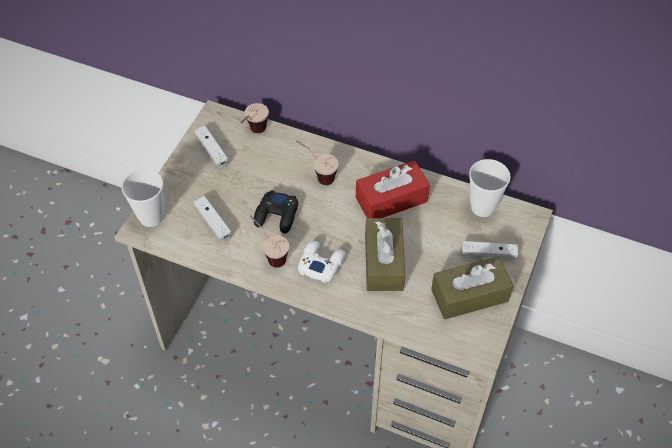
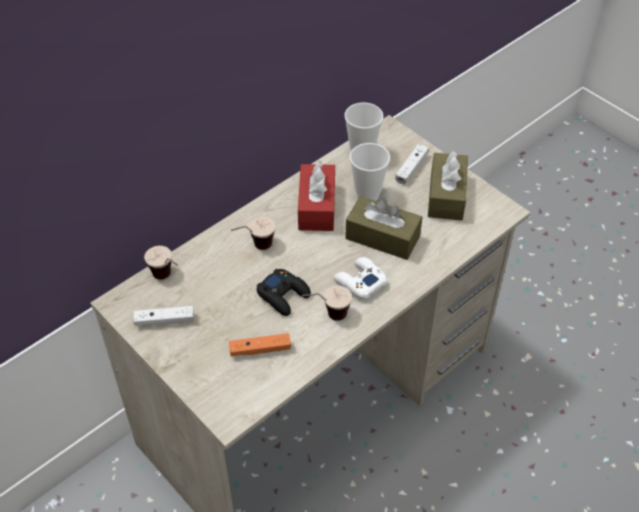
camera: 65 degrees left, 5 degrees down
(151, 217) = (220, 402): cup -> cup (367, 194)
(213, 222) = (260, 349): white game controller -> orange game controller

